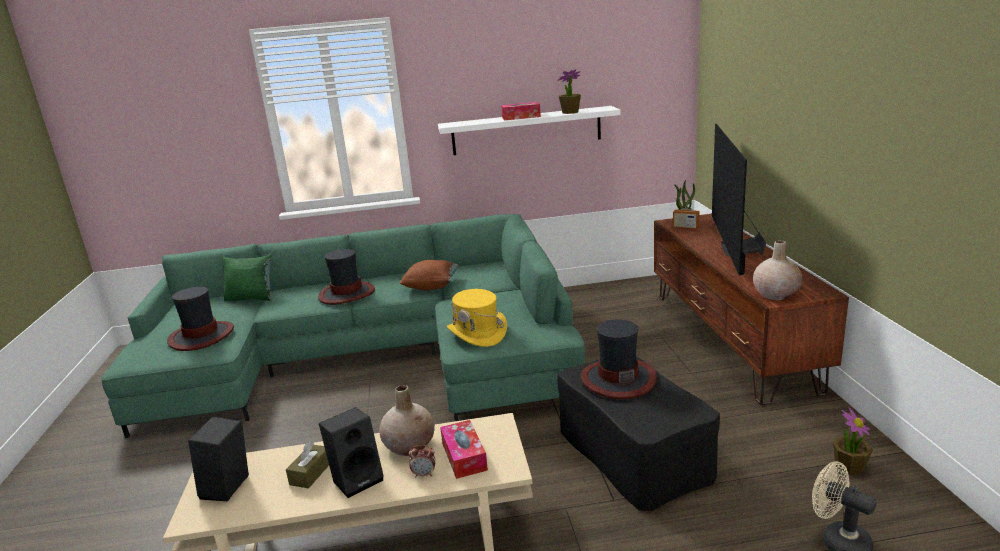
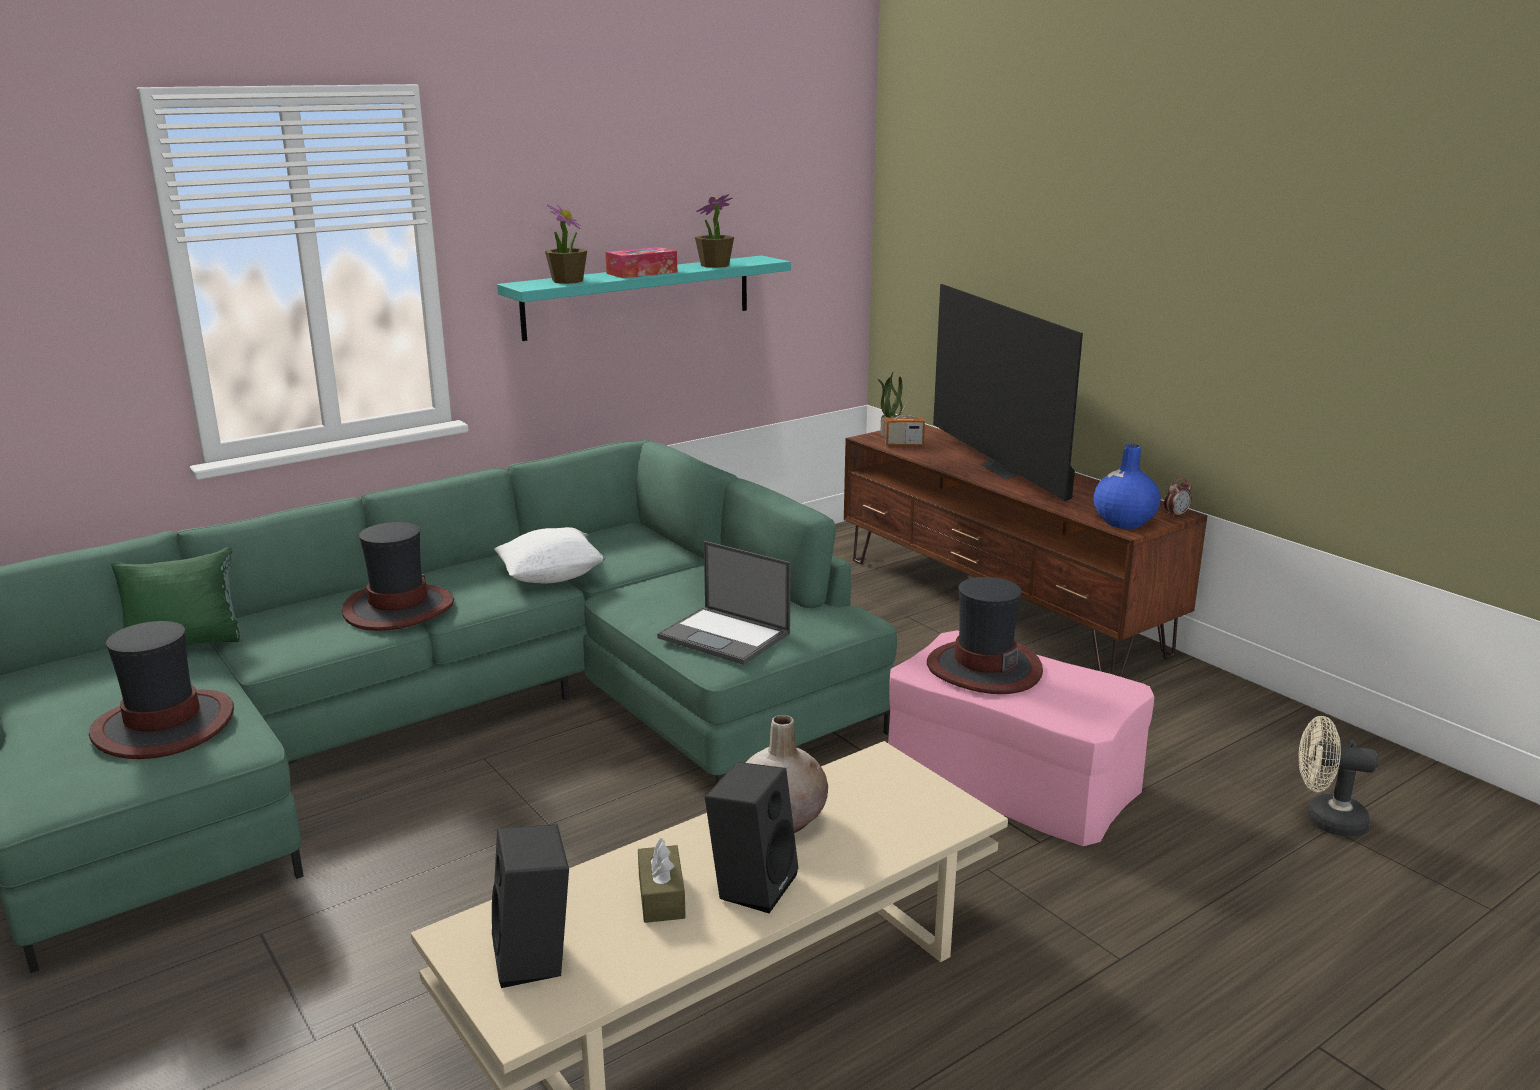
camera: 30 degrees left, 0 degrees up
(424, 474) = (850, 851): alarm clock -> alarm clock (1176, 515)
(431, 286) = (552, 577): brown pillow -> white pillow
(464, 456) = (882, 813): tissue box -> none
(478, 333) = (726, 636): yellow hat -> laptop
(526, 130) = (639, 296): white shelf -> turquoise shelf
(634, 453) = (1012, 777): black ottoman -> pink ottoman
(776, 294) = (1124, 522): beige vase -> blue vase
(849, 466) = (1267, 735): potted plant -> potted plant (567, 281)

